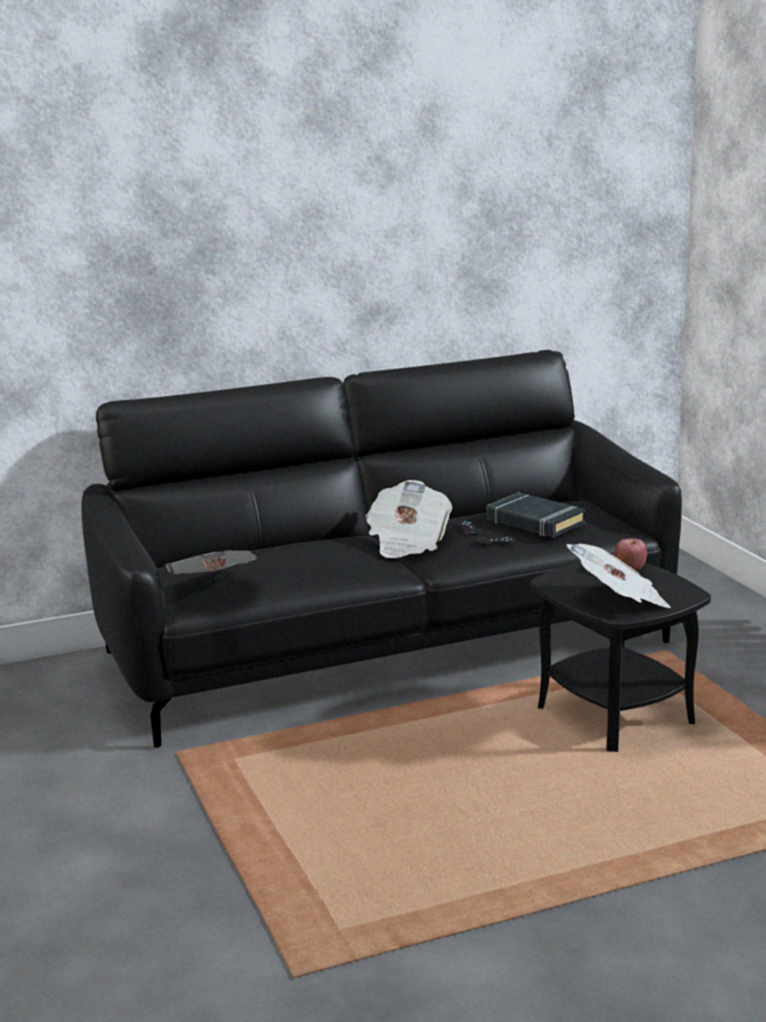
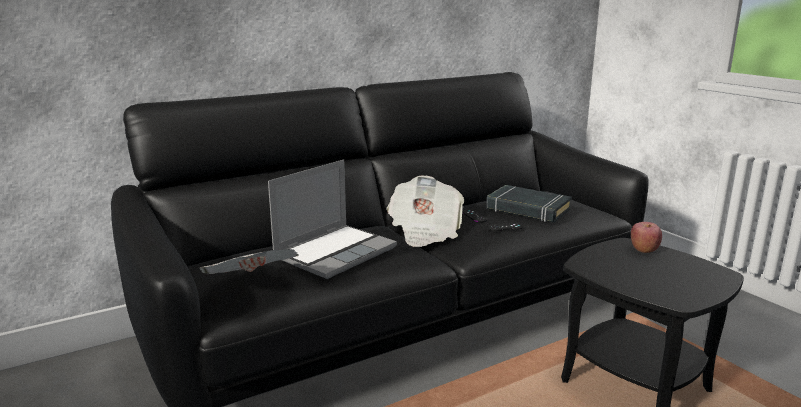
camera: 10 degrees left, 0 degrees up
(301, 559) = (335, 252): none -> laptop
(619, 601) = (665, 284): newspaper -> none

